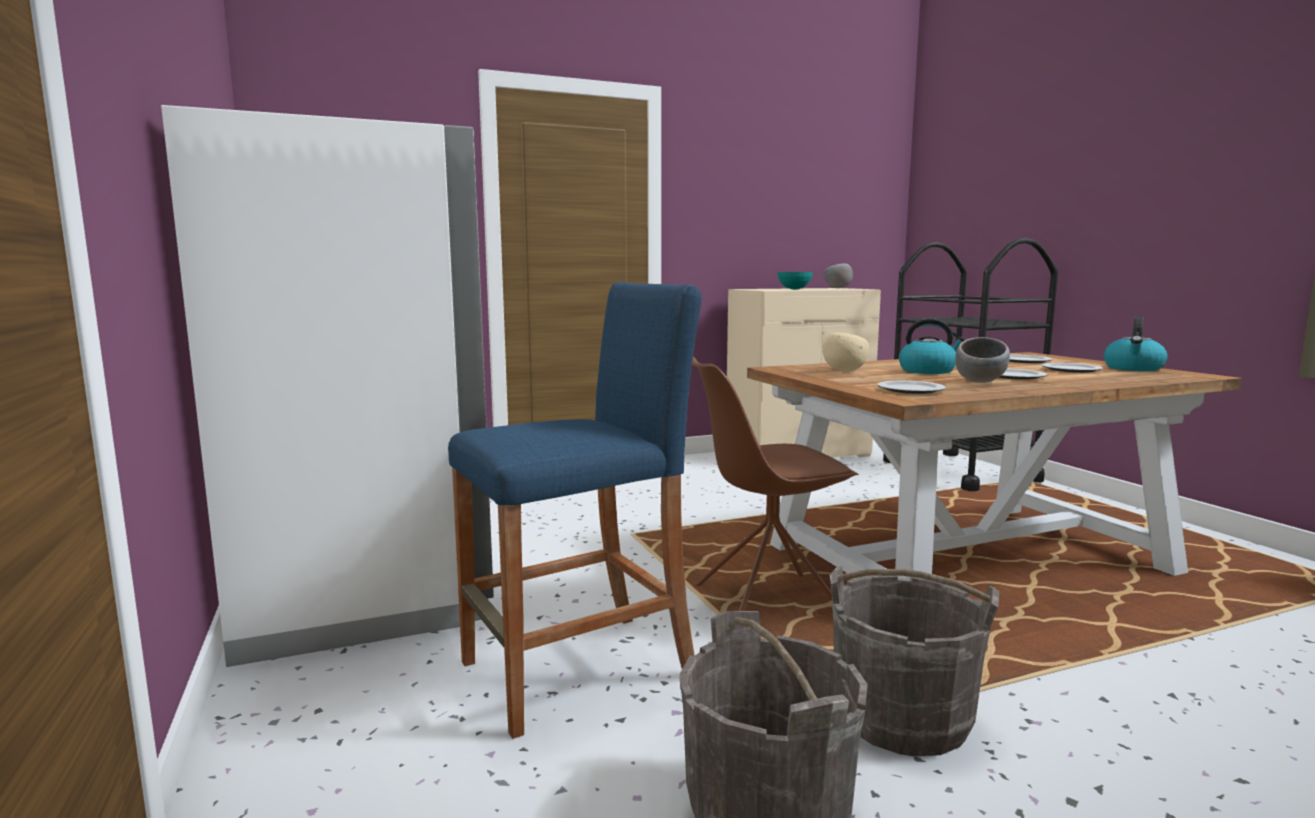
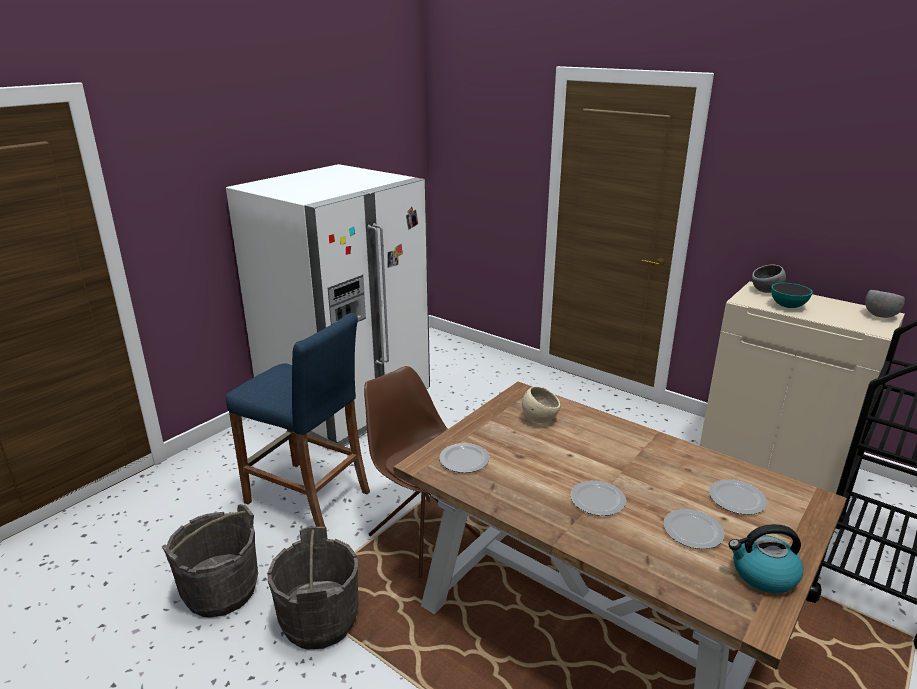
camera: 60 degrees right, 15 degrees up
(928, 371) = (585, 454): kettle -> none
(980, 382) = (540, 485): grey bowl -> grey bowl (766, 291)

